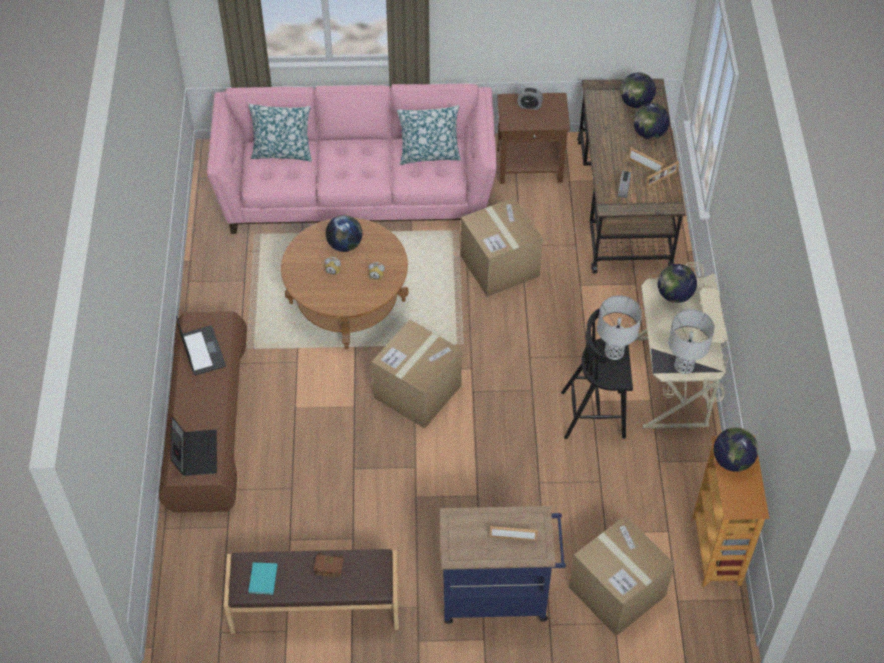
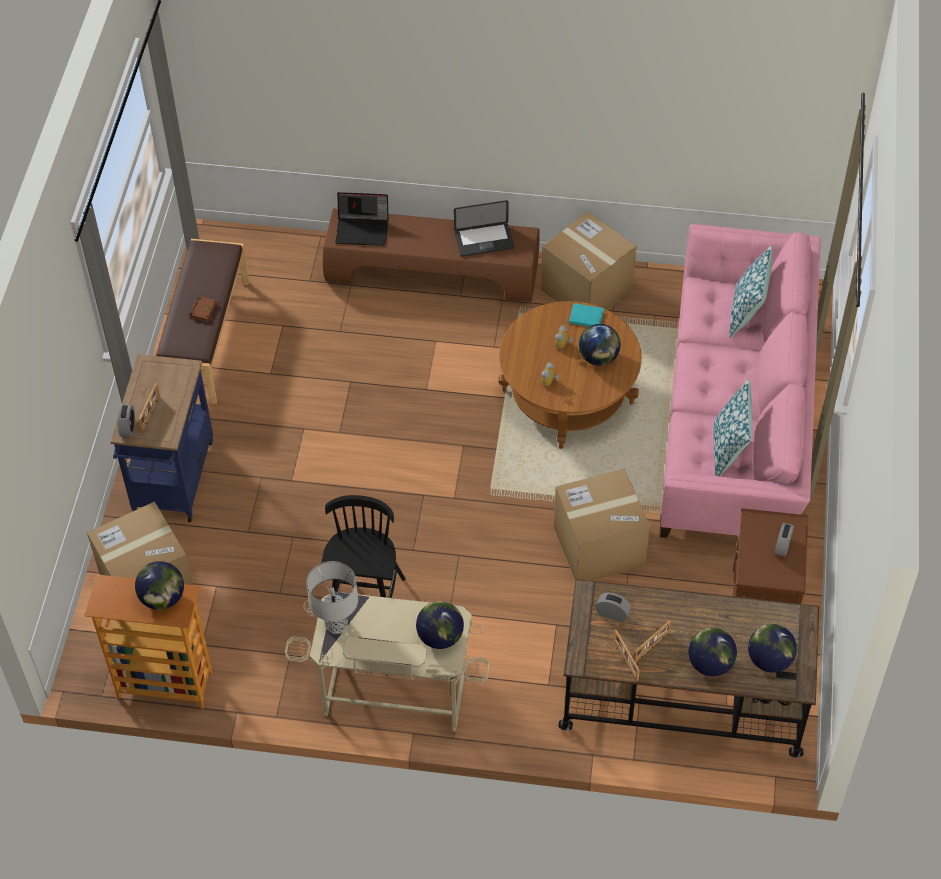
camera: 100 degrees right, 0 degrees up
(262, 580) = (205, 263): turquoise book -> turquoise book (585, 316)
(417, 391) = (433, 445): cardboard box -> cardboard box (586, 289)
(535, 553) = (128, 428): none -> alarm clock
(614, 352) = (372, 561): white table lamp -> none

